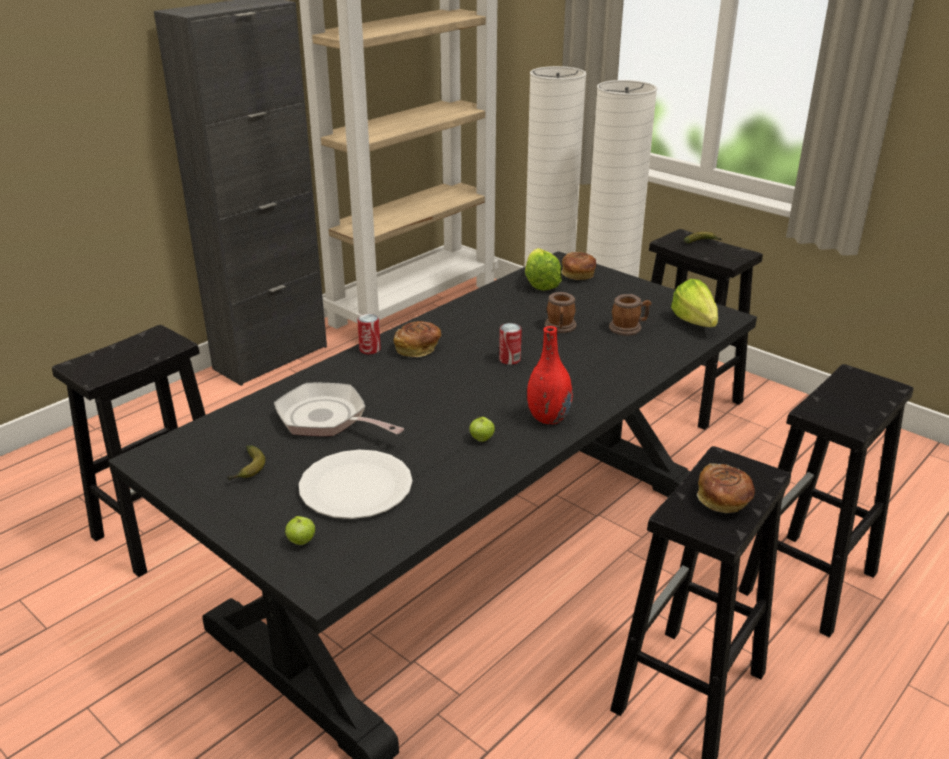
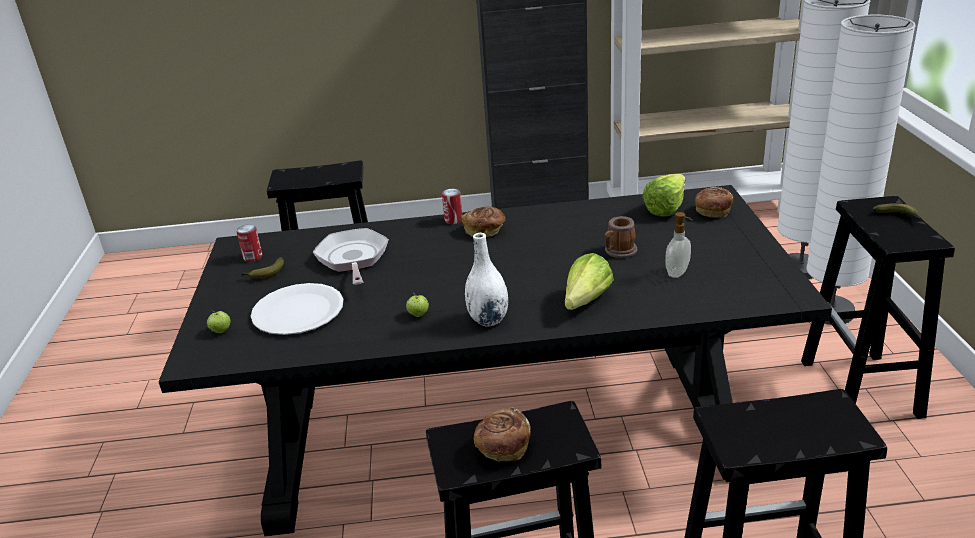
camera: 45 degrees right, 0 degrees up
(509, 359) = (535, 263): can -> can (253, 257)
(548, 418) = (488, 319): red vase -> white vase
(628, 328) = (678, 273): mug -> soap dispenser
(696, 325) = (748, 293): lettuce -> lettuce (582, 304)

